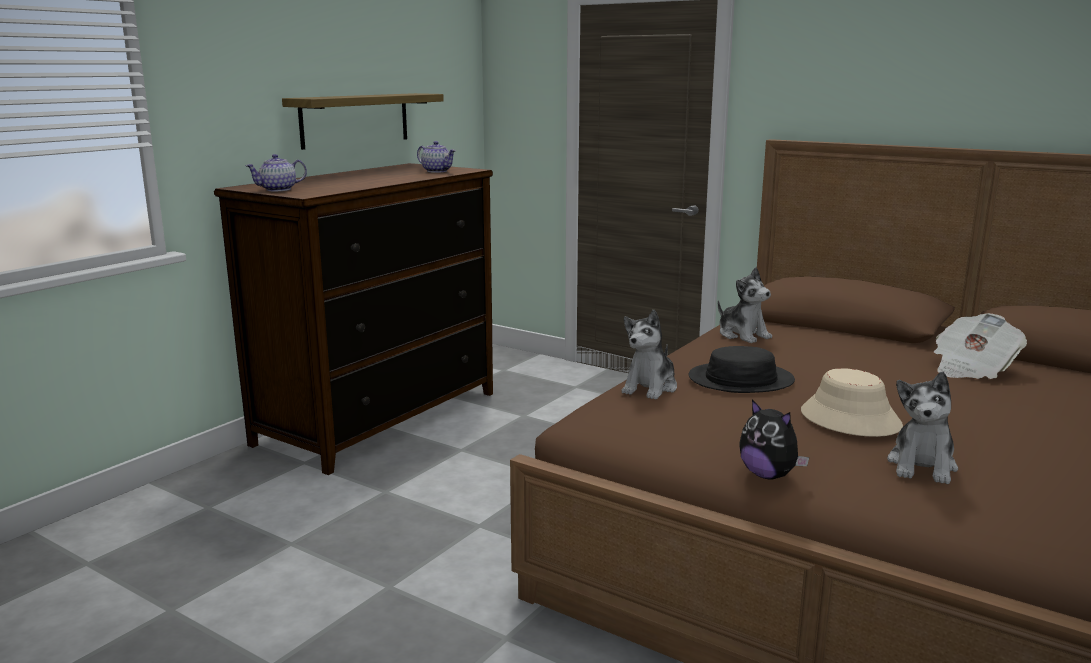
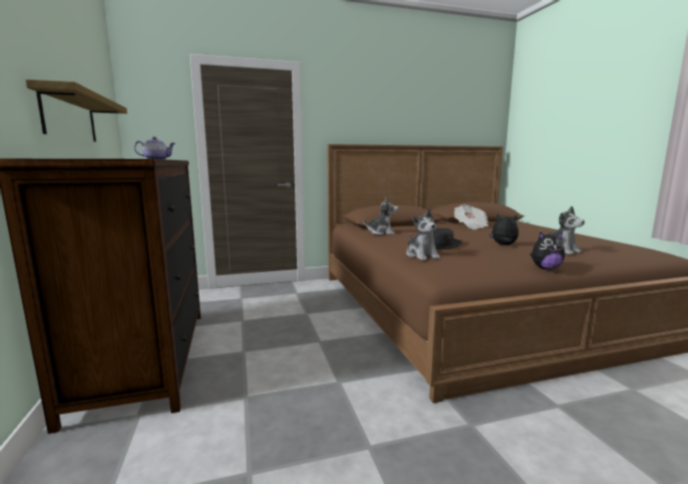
camera: 50 degrees left, 5 degrees down
(278, 189) = (86, 158): teapot -> none
(849, 419) = (503, 245): beige hat -> plush toy

